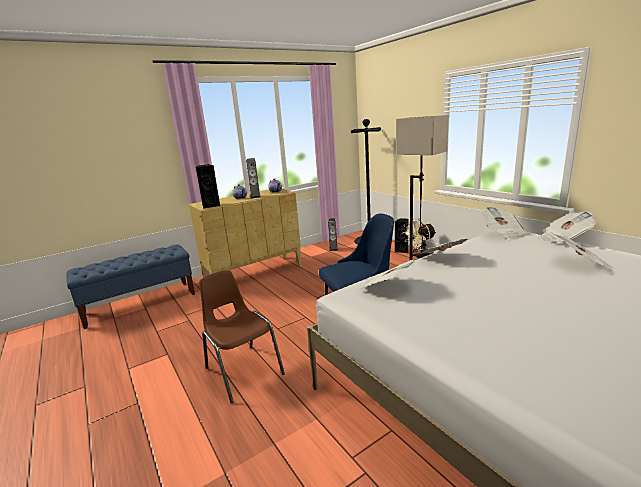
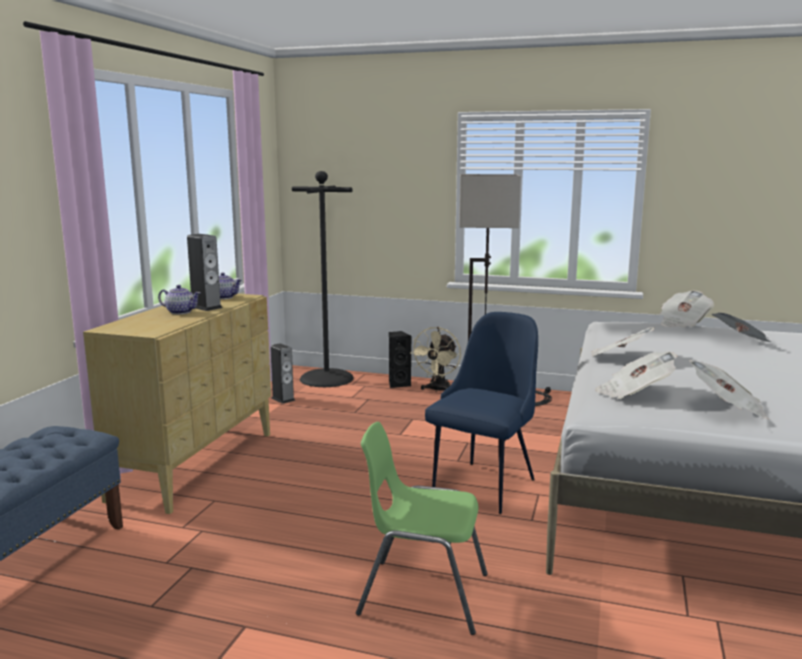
camera: 40 degrees left, 5 degrees down
(211, 205) = (157, 329): black speaker -> none
(243, 370) = (421, 594): brown chair -> green chair
(502, 233) = (621, 325): newspaper -> newspaper (727, 409)

